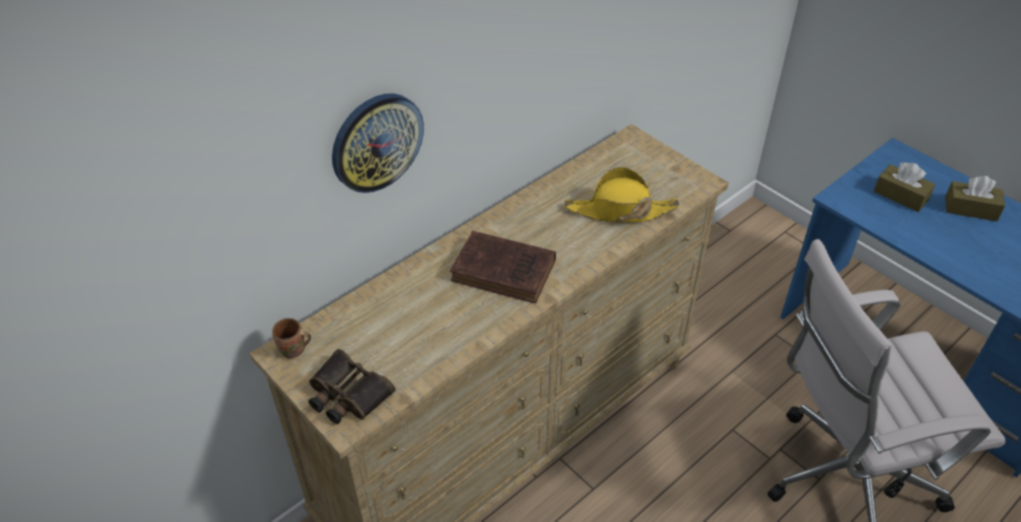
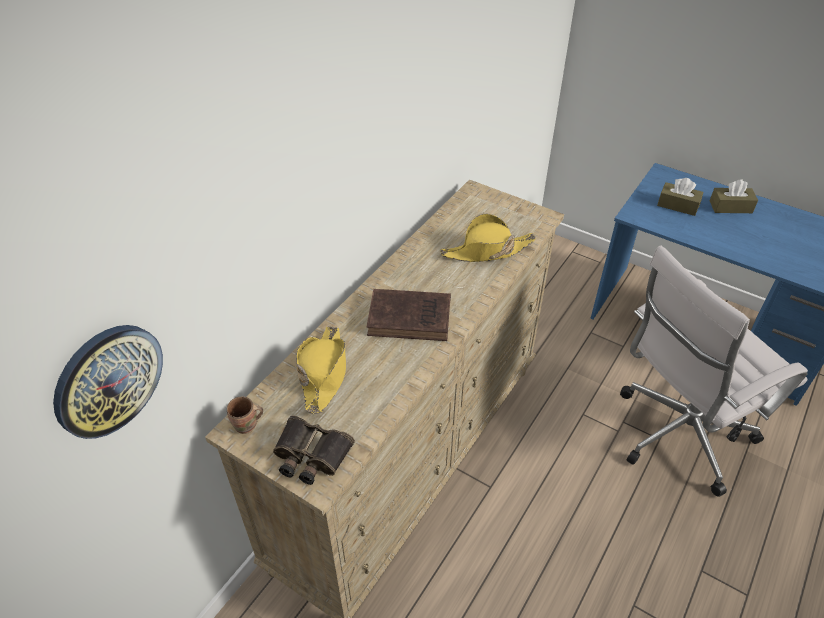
camera: 15 degrees left, 0 degrees up
(376, 142) = (292, 221): wall clock -> wall clock (108, 380)
(391, 312) = (324, 373): none -> yellow hat

